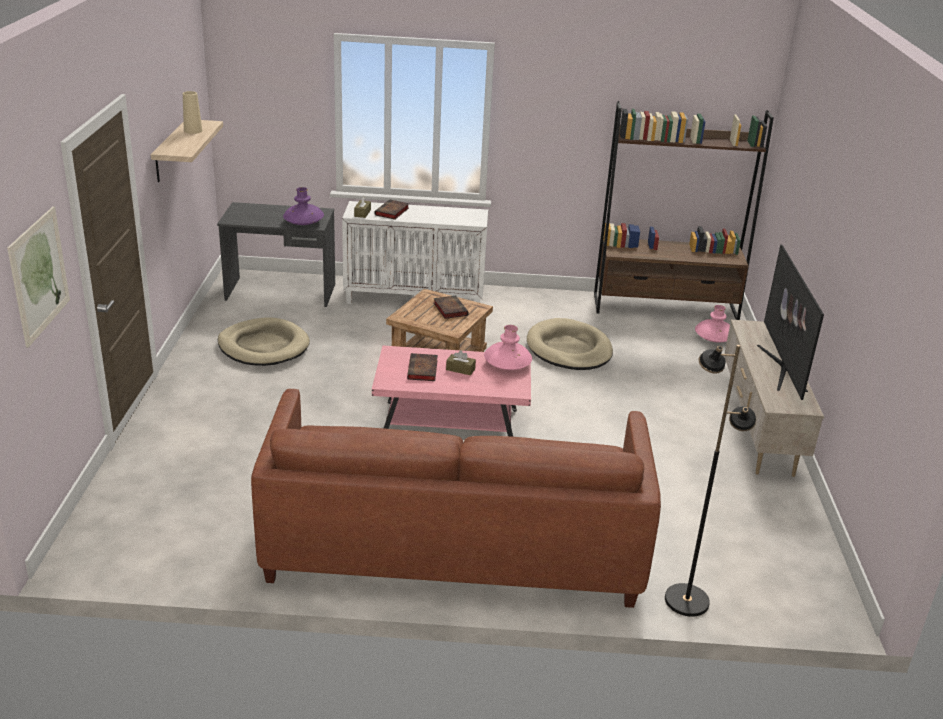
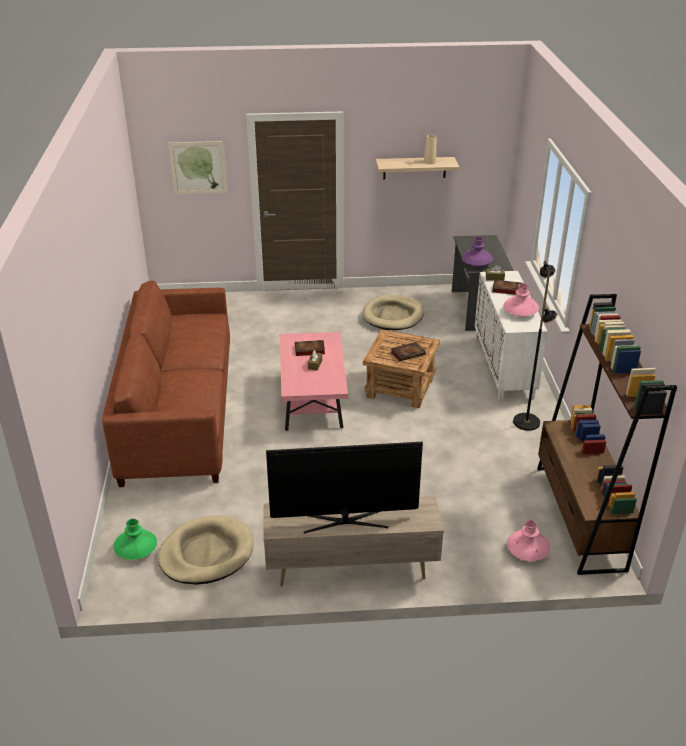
camera: 85 degrees right, 5 degrees up
(507, 364) = (328, 383): pink vase -> pink vase (520, 312)
(569, 349) = (455, 453): beige dog bed -> beige dog bed (206, 553)
(686, 600) = (124, 511): black floor lamp -> black floor lamp (527, 422)
(759, 587) = (136, 550): none -> green vase

